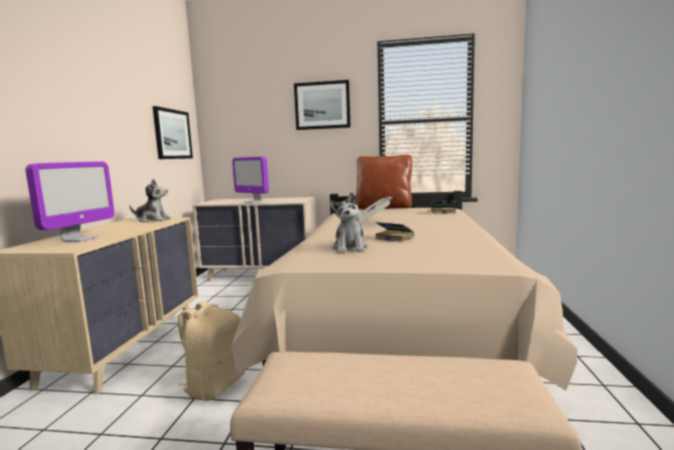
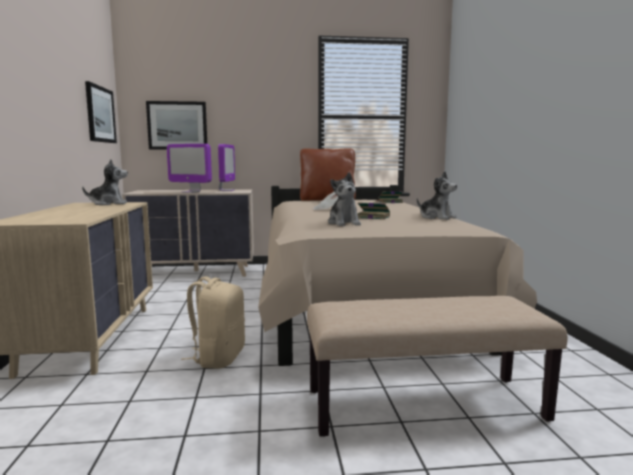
camera: 15 degrees left, 0 degrees up
(79, 239) = (63, 216): monitor -> monitor (226, 190)
(322, 105) = (261, 95): picture -> picture (177, 125)
(469, 239) = (437, 217): none -> plush toy

